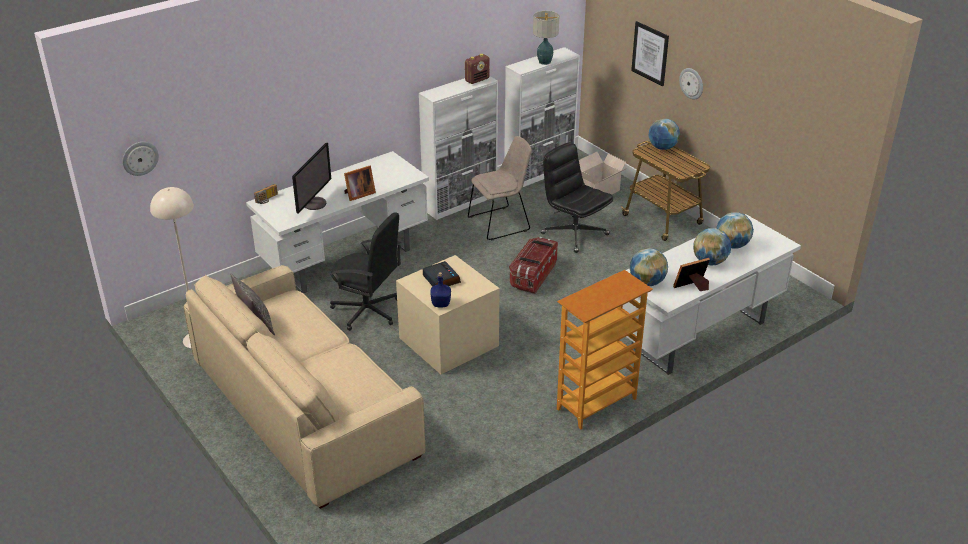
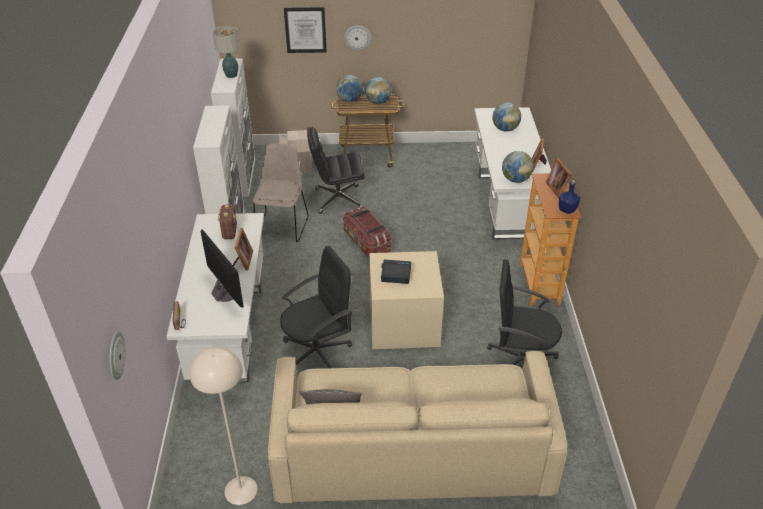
camera: 55 degrees left, 5 degrees up
(440, 304) = (429, 289): blue bottle -> blue bottle (567, 210)
(471, 430) = (520, 360): none -> black office chair
(477, 80) = (214, 113): radio -> radio (229, 232)
(617, 293) = (558, 189): none -> picture frame
(710, 262) = (515, 145): globe -> globe (378, 102)

